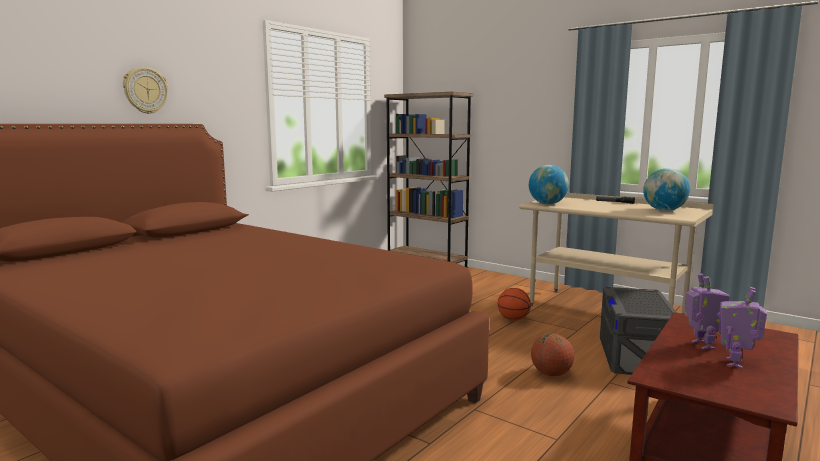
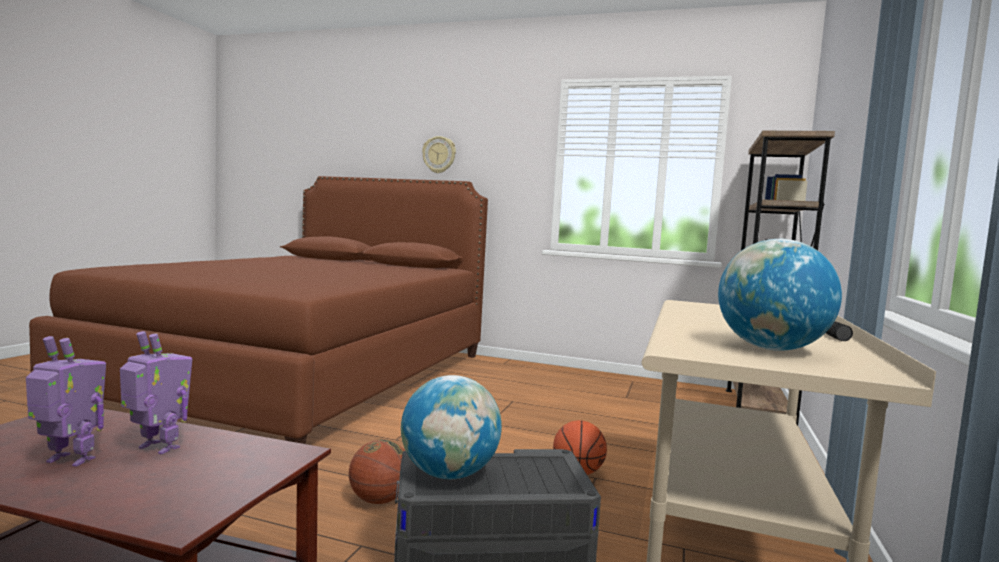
camera: 70 degrees right, 5 degrees down
(547, 204) = (692, 306): globe -> globe (449, 474)
(701, 345) = (157, 448): toy robot -> toy robot turned 135 degrees counterclockwise

